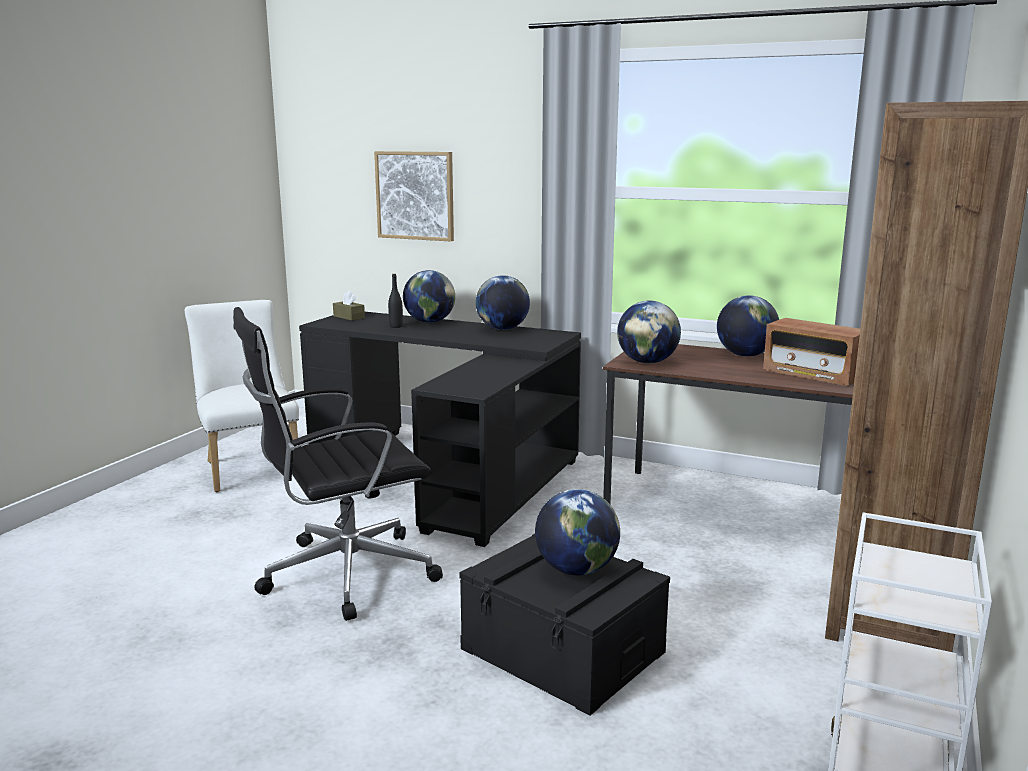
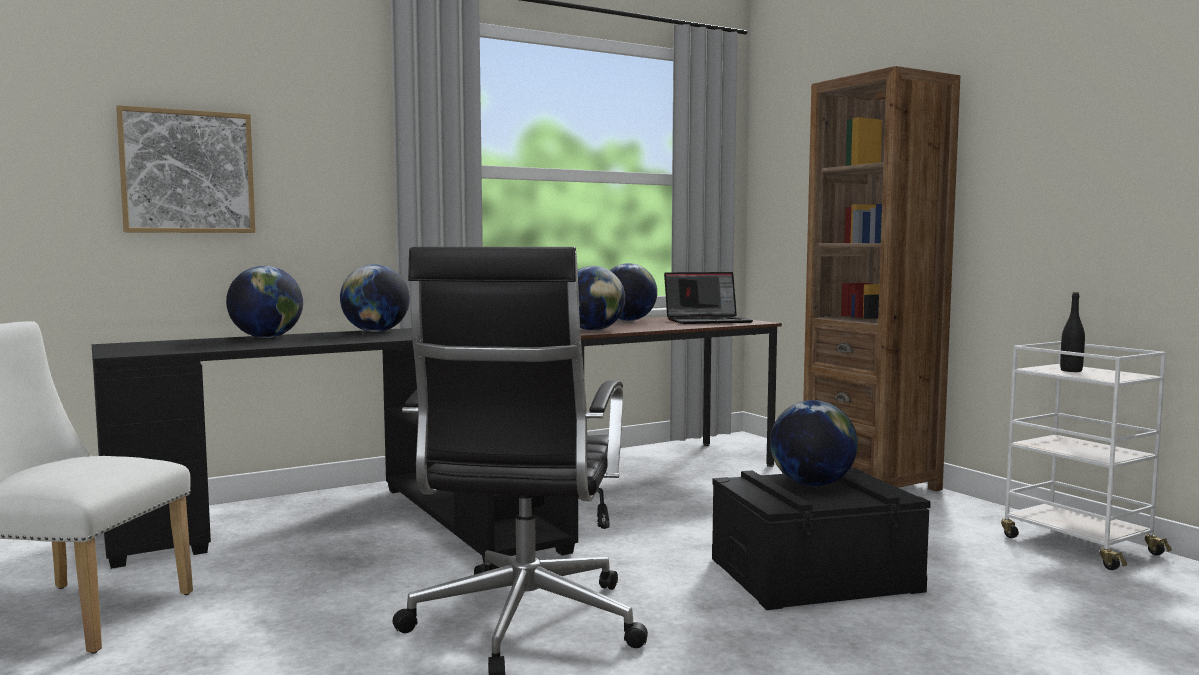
camera: 55 degrees left, 10 degrees down
(349, 317) = (131, 346): brown tissue box -> none
(396, 326) = (245, 343): black bottle -> black bottle (1071, 370)
(812, 374) = (708, 321): radio -> laptop

